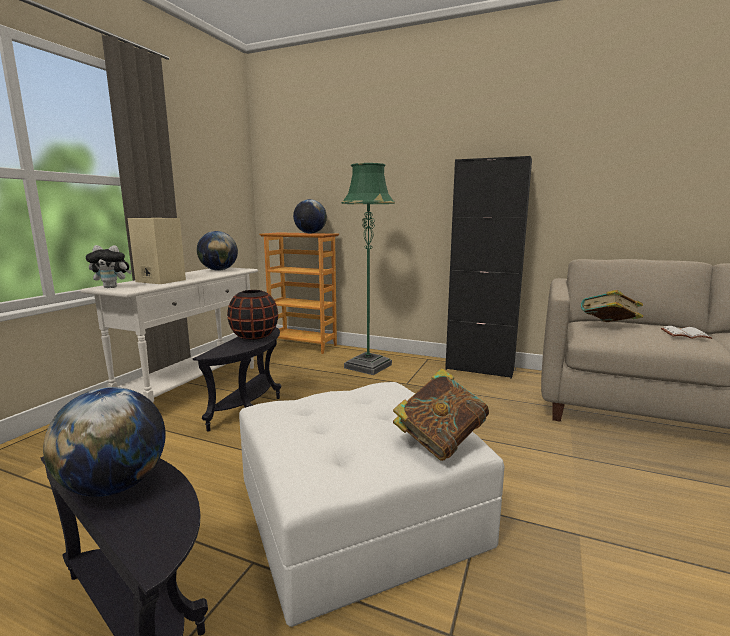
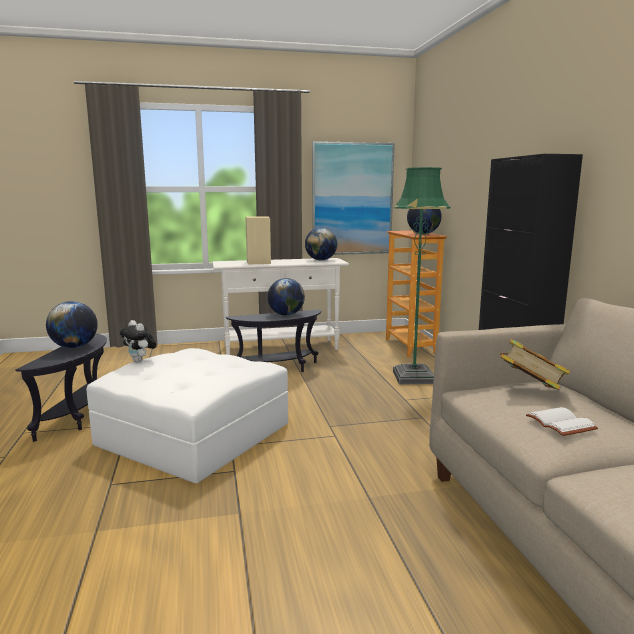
camera: 55 degrees right, 0 degrees up
(112, 287) = (224, 262): plush toy -> plush toy (140, 361)
(212, 199) = (352, 199): none -> picture
(254, 337) = (286, 315): black vase -> globe
(440, 442) = (186, 391): book -> none

